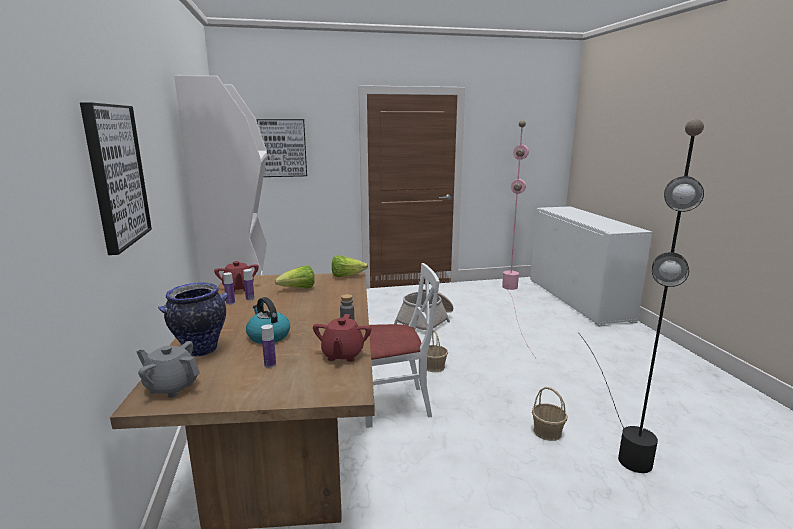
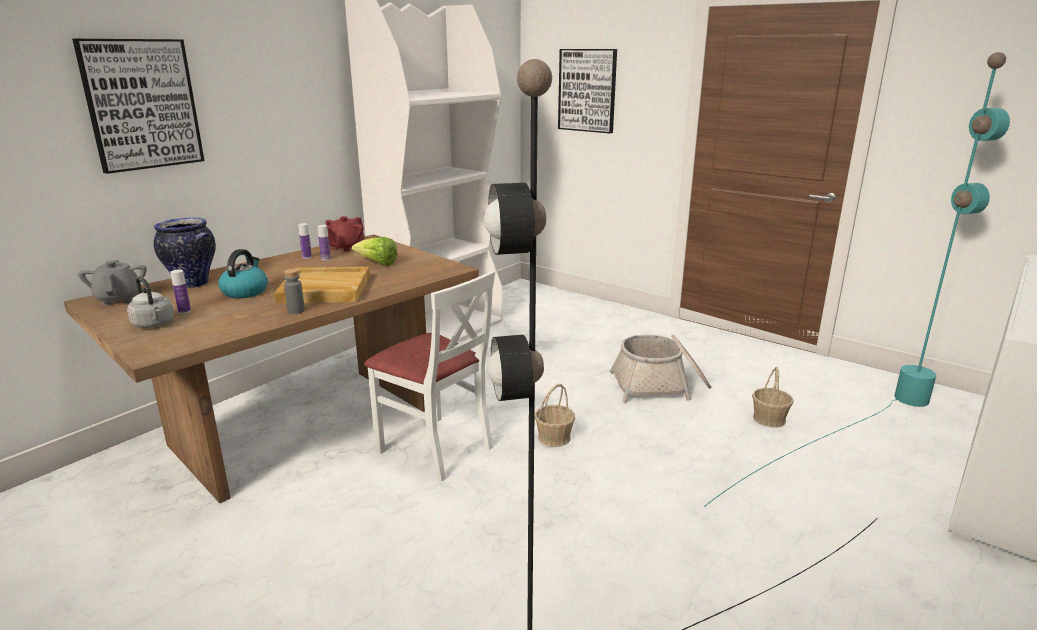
camera: 50 degrees right, 5 degrees up
(280, 381) = (154, 324): none -> grey kettle
(318, 313) = (324, 289): none -> beige tray
(342, 355) = (230, 327): red teapot -> none
(346, 276) = (449, 266): lettuce -> none
(514, 302) = (861, 423): pink floor lamp -> turquoise floor lamp
(547, 431) = (512, 584): basket -> basket (769, 419)

